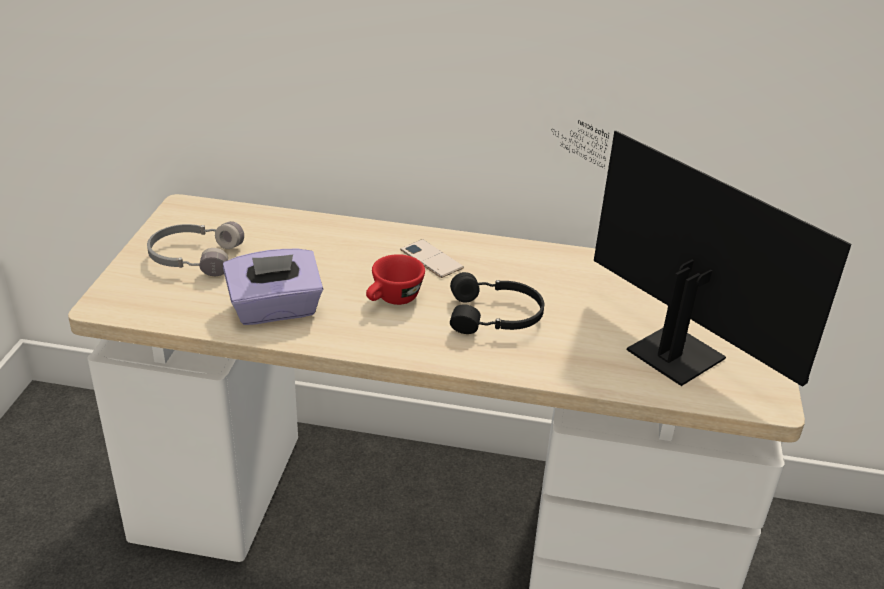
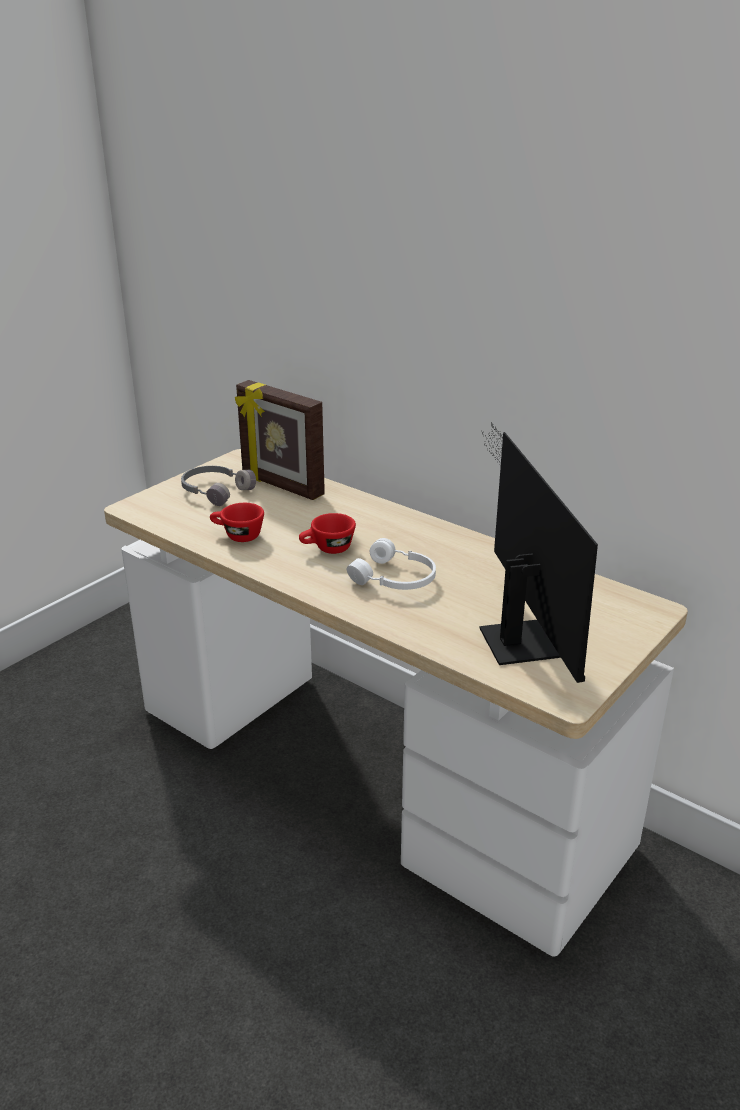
camera: 30 degrees right, 5 degrees down
(268, 232) = (281, 486): none -> picture frame
(275, 310) = (237, 536): purple tissue box -> red cup
(431, 259) = (385, 529): phone -> none
(495, 317) = (395, 579): black headphones -> white headphones

